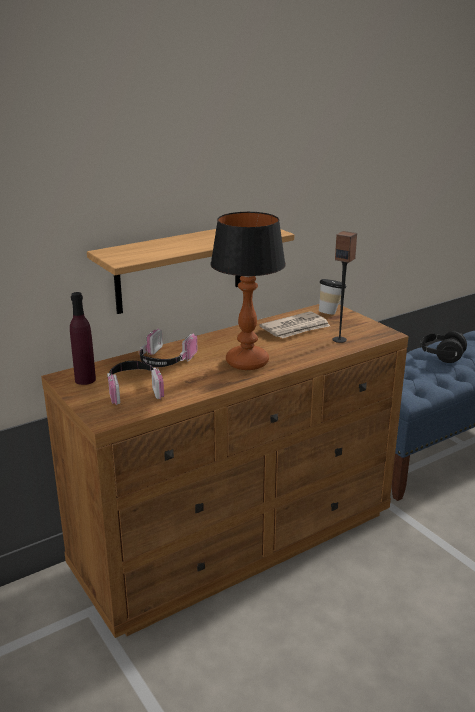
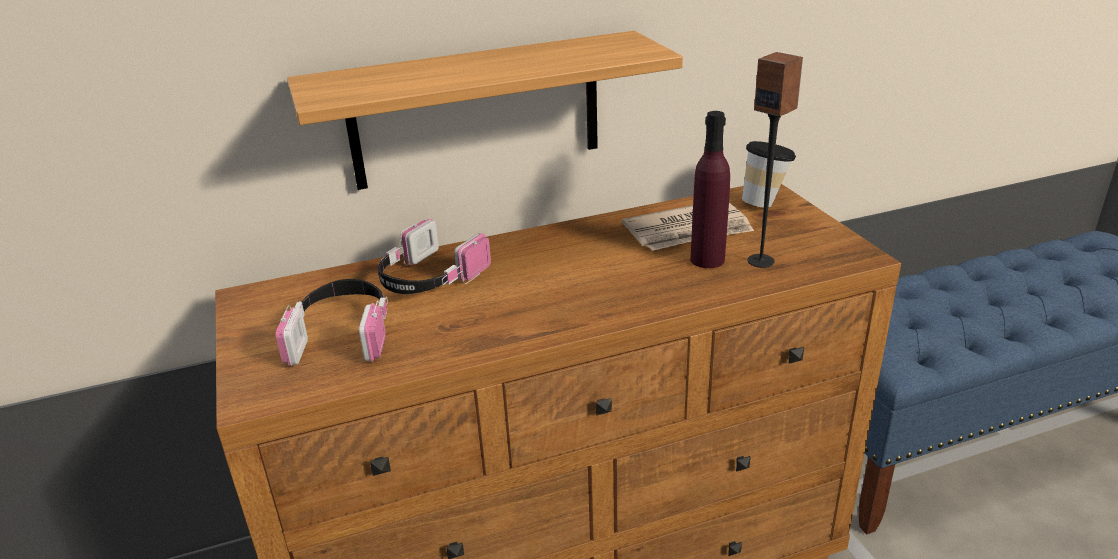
camera: 15 degrees right, 5 degrees up
(85, 380) = (276, 306): purple bottle -> purple bottle (707, 259)
(246, 363) = (567, 296): table lamp -> none
(441, 356) = (981, 287): black headphones -> none

